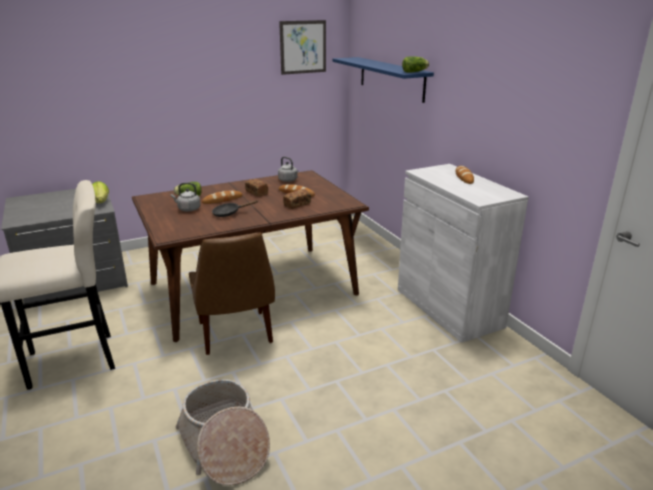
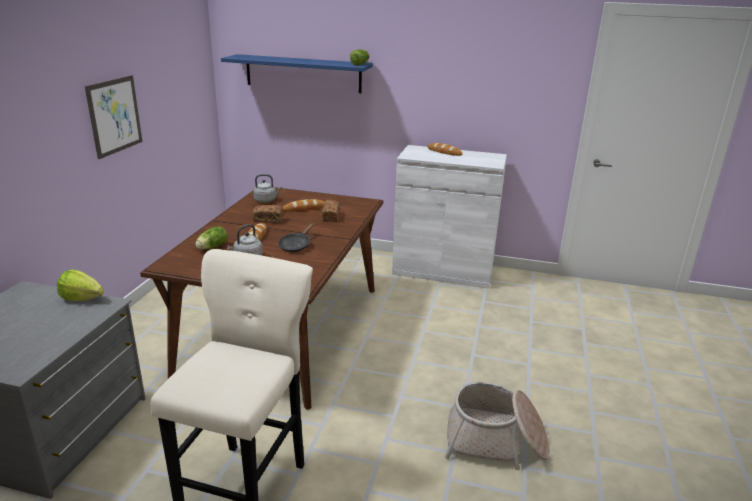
camera: 50 degrees left, 0 degrees up
(235, 334) = (346, 370): brown chair -> none
(303, 47) = (181, 47): picture -> picture (114, 116)

